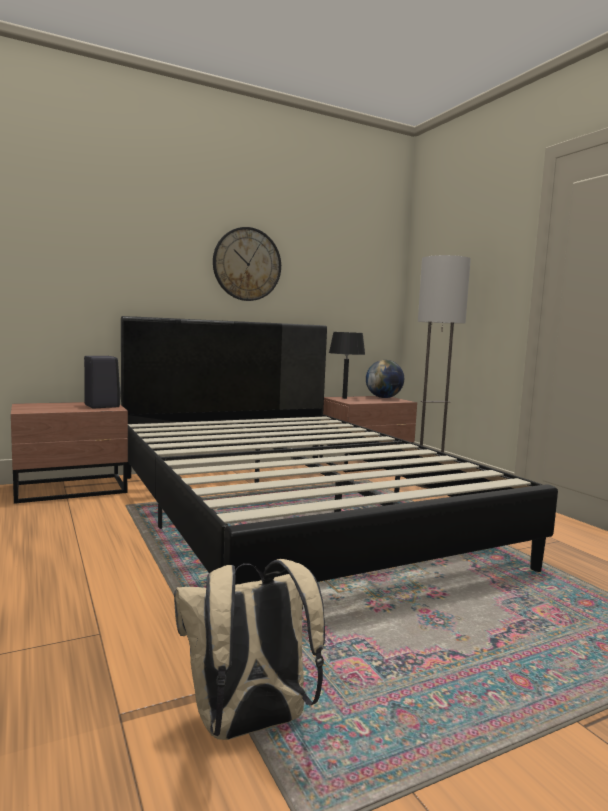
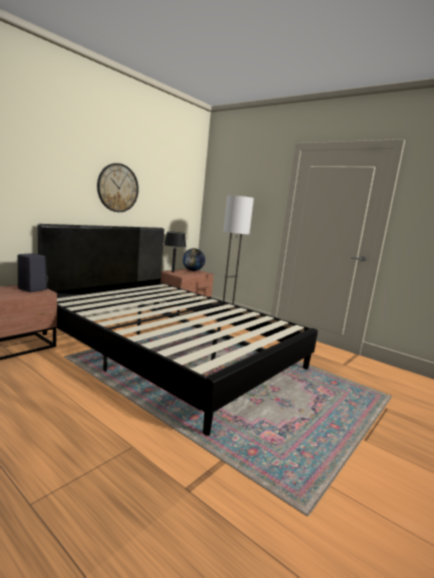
camera: 25 degrees left, 5 degrees up
(248, 726) = (248, 476): beige backpack -> none

